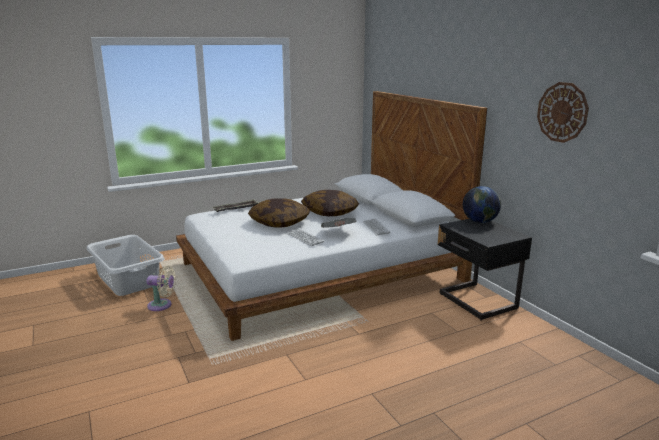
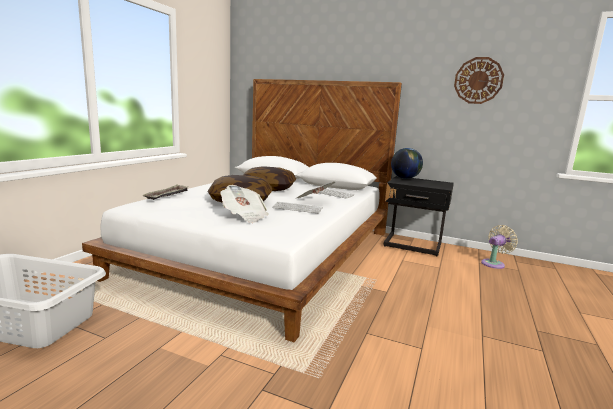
camera: 40 degrees left, 5 degrees down
(162, 305) = (137, 336): beige fan -> beige fan (494, 263)
(252, 237) = (244, 216): none -> newspaper

